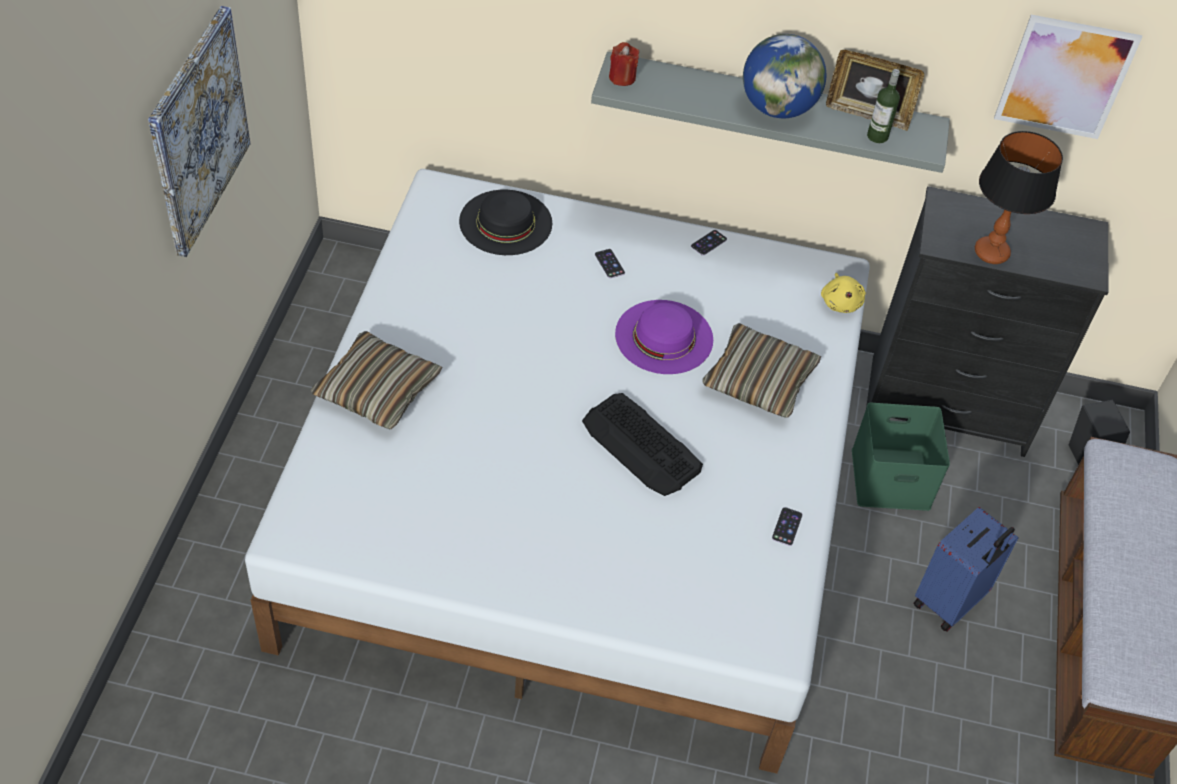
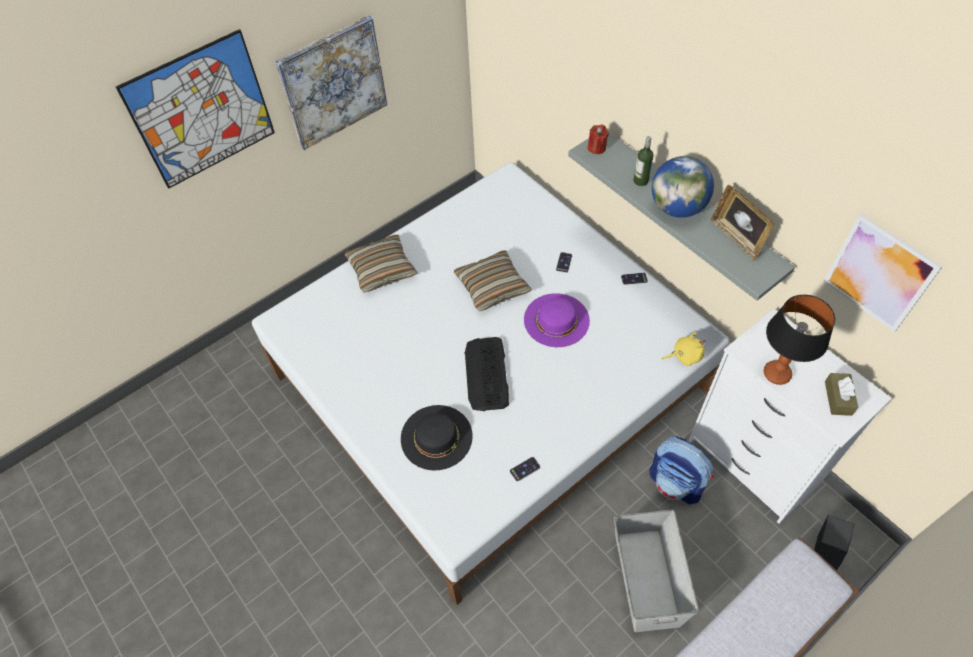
camera: 45 degrees right, 5 degrees up
(89, 237) = (202, 111): none -> picture
(506, 222) = (528, 212): black hat -> black hat (436, 437)
(759, 380) = (588, 375): pillow -> pillow (492, 286)
(840, 302) = (684, 356): yellow plush toy -> yellow plush toy turned 135 degrees counterclockwise
(877, 136) = (728, 255): bottle -> bottle (640, 181)
(892, 477) = (676, 483): green storage box -> backpack
(946, 407) = (752, 462): black dresser -> white dresser
(950, 602) = (646, 580): blue suitcase -> grey storage box
(1064, 247) = (838, 398): none -> brown tissue box

